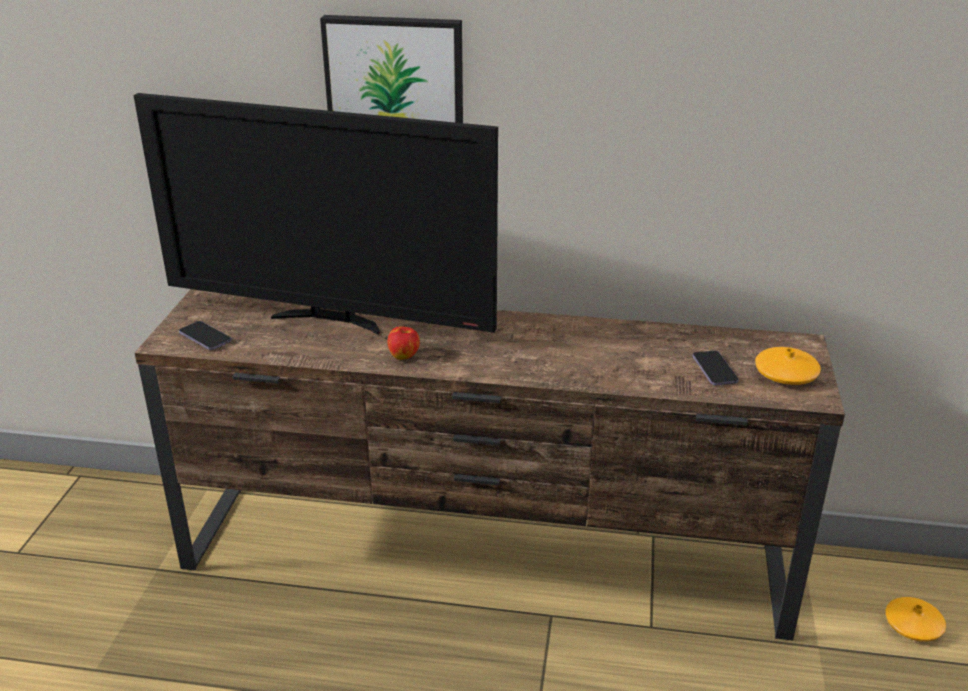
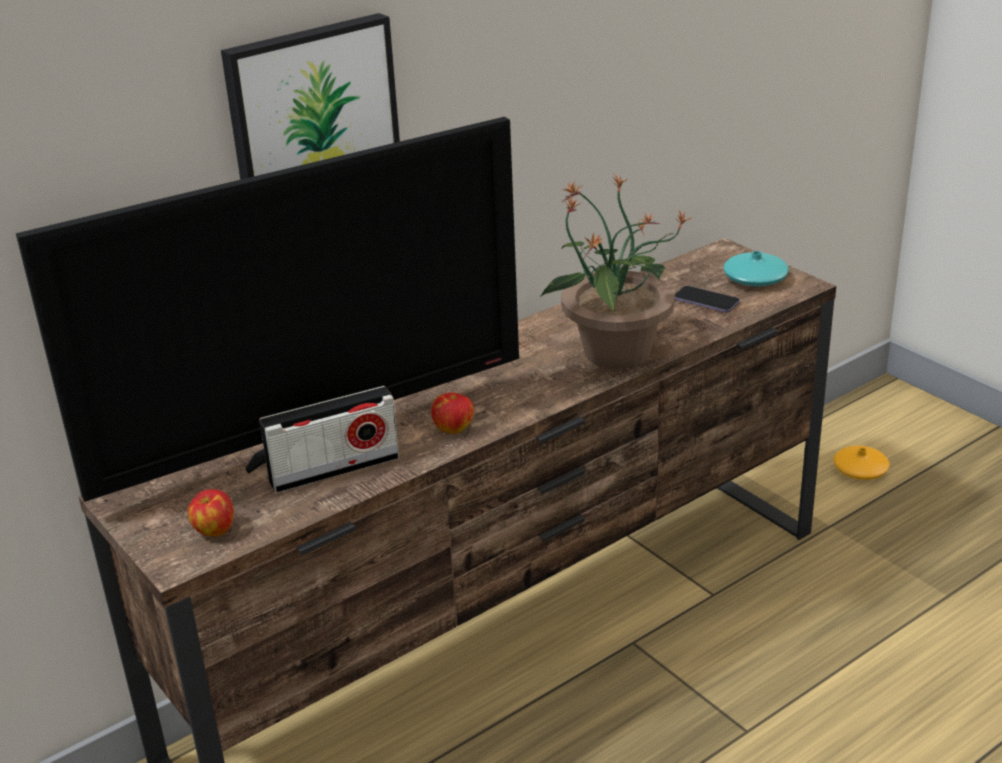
camera: 45 degrees left, 0 degrees up
(205, 337) = (214, 530): phone -> apple
(308, 341) = (334, 469): none -> radio
(583, 367) = (614, 352): none -> potted plant
(785, 374) = (755, 278): orange vase -> turquoise vase

